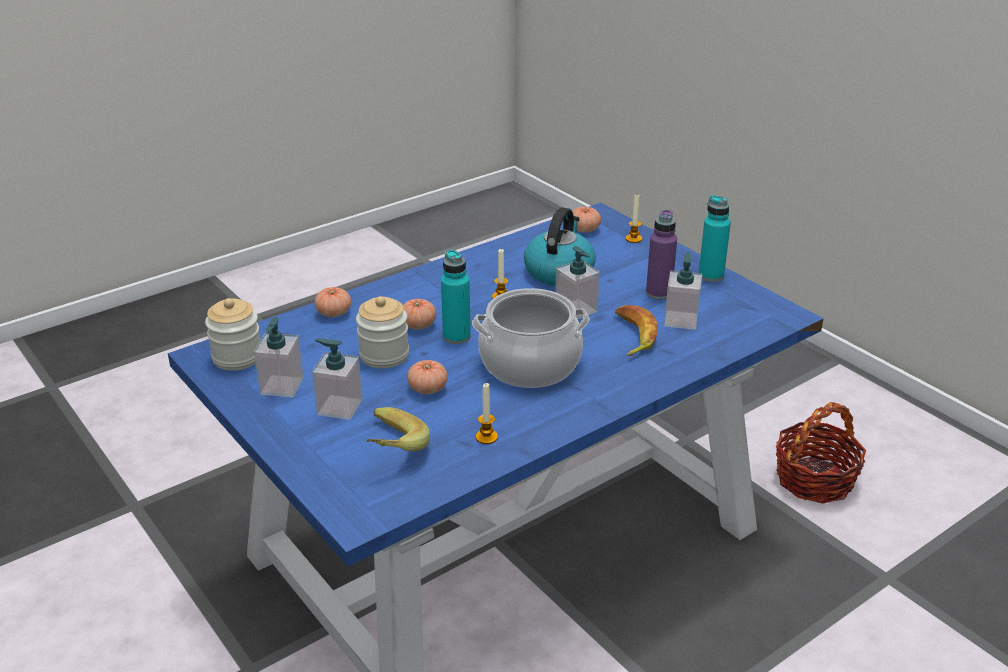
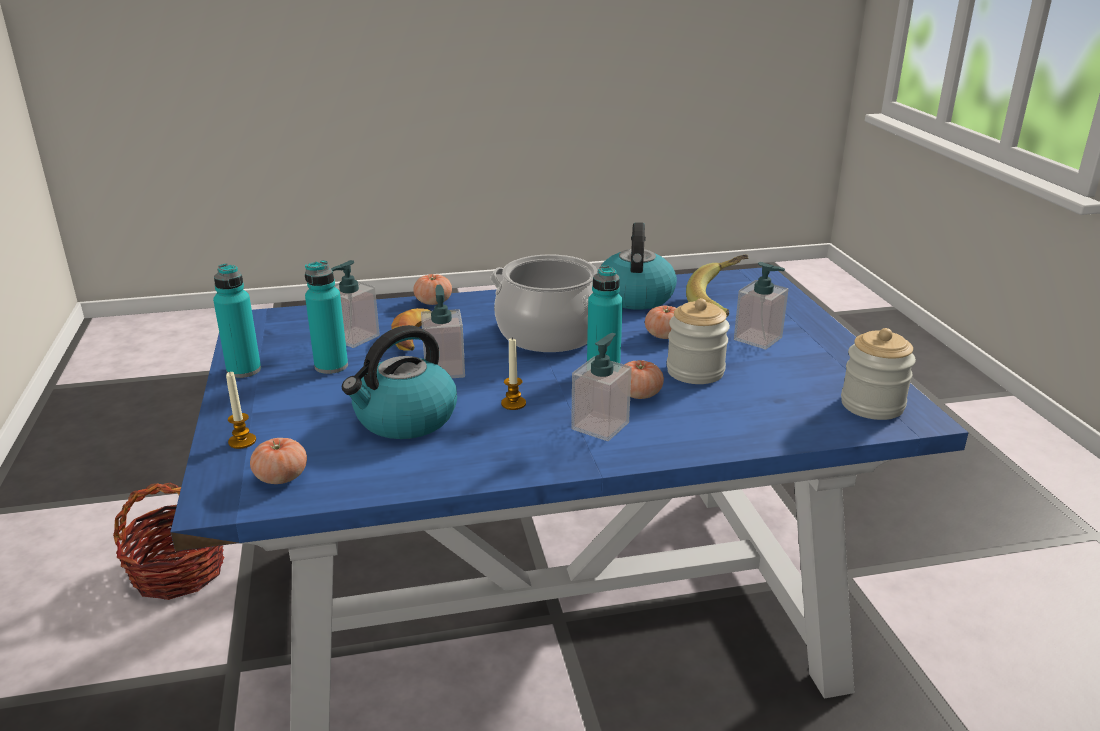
camera: 155 degrees left, 5 degrees down
(282, 386) = (817, 366): soap dispenser -> soap dispenser (600, 426)
(334, 313) = (741, 433): tomato -> tomato (433, 302)
(486, 437) = (635, 296): candle -> kettle
(658, 293) = (331, 366): purple bottle -> turquoise bottle

